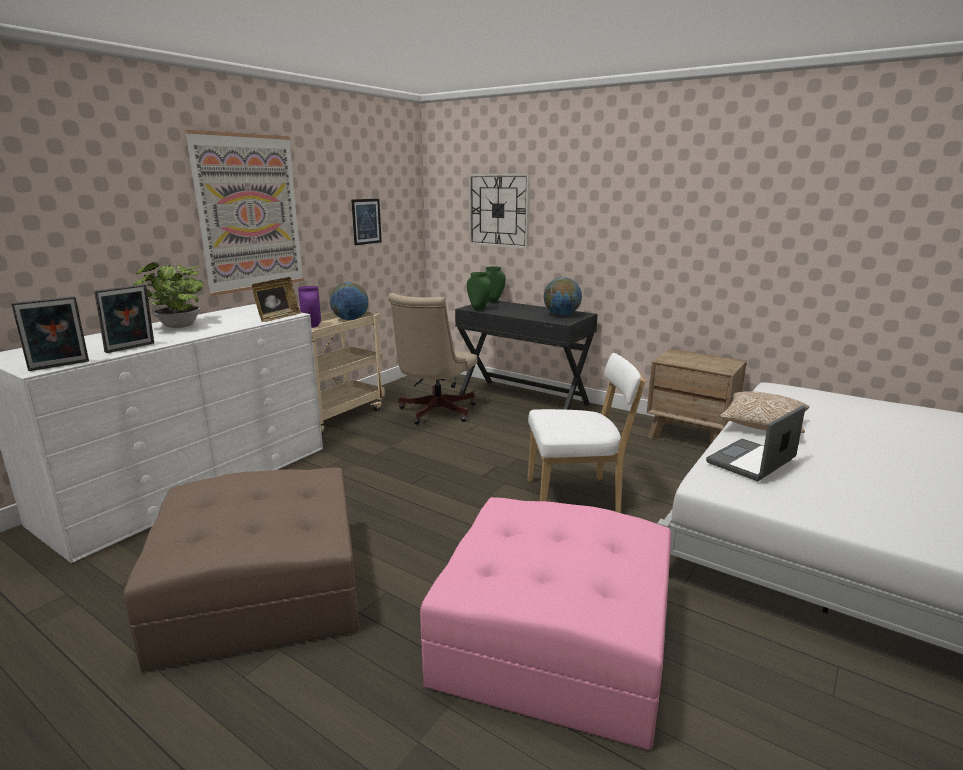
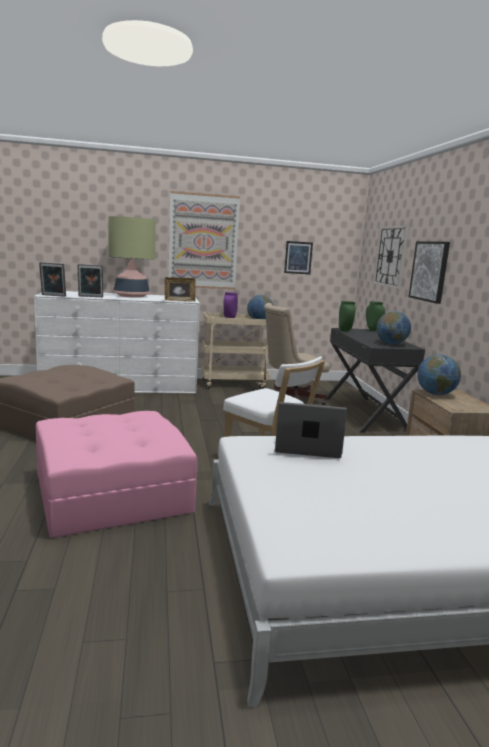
camera: 45 degrees right, 5 degrees down
(177, 327) = (131, 296): potted plant -> table lamp
(584, 227) = (429, 271): none -> picture
(676, 360) = (435, 394): none -> globe
(762, 426) = (391, 444): pillow -> none

